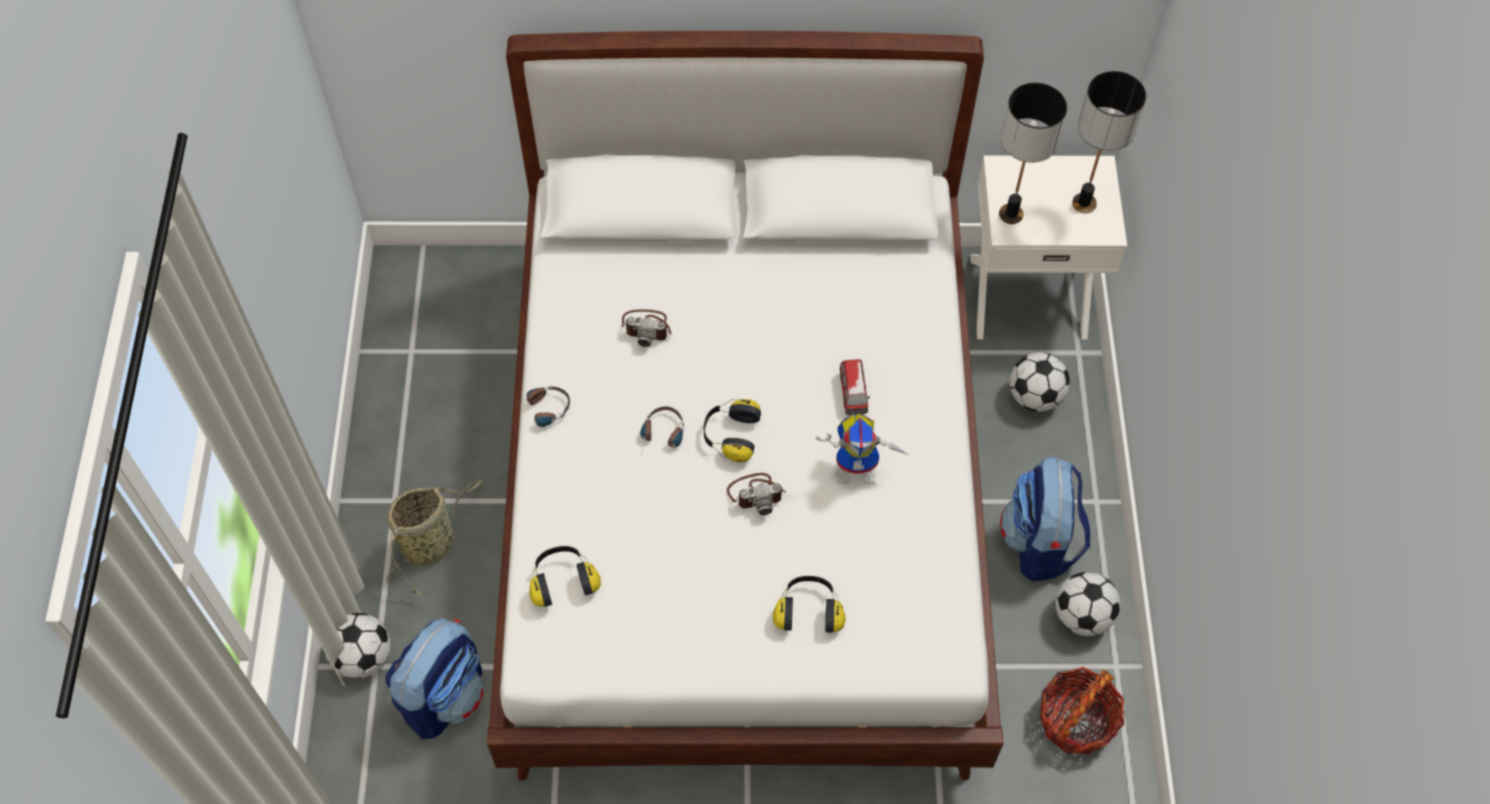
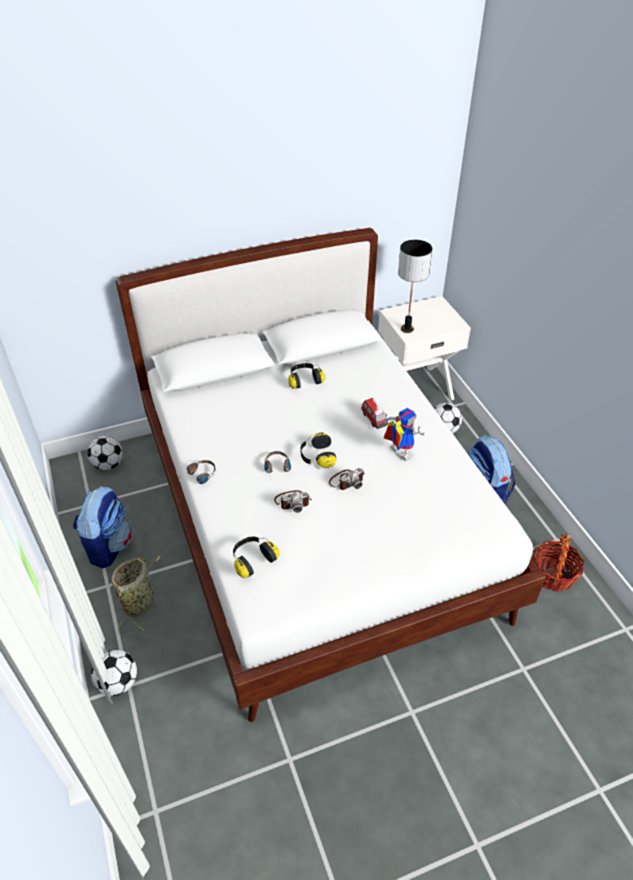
camera: 20 degrees left, 15 degrees down
(444, 695) = (181, 687): backpack -> backpack (108, 546)
(647, 327) = (243, 420): camera -> camera (293, 501)
(808, 610) = (409, 530): headphones -> headphones (304, 380)
(859, 468) = (397, 453): toy robot -> toy robot turned 105 degrees counterclockwise
(1082, 616) = (525, 522): football -> football (108, 464)
(1084, 203) = (439, 316): table lamp -> none

